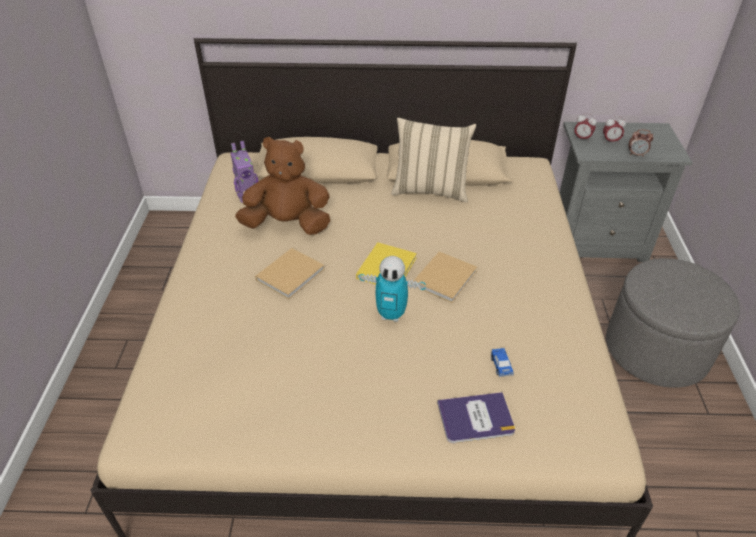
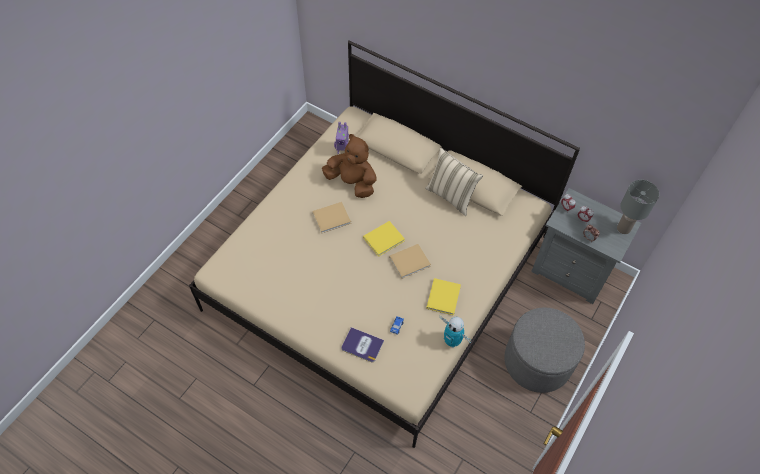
camera: 30 degrees right, 15 degrees up
(391, 315) = (365, 269): toy robot -> toy robot (452, 341)
(526, 297) = (443, 296): none -> yellow book
(659, 133) = (624, 228): none -> grey table lamp

